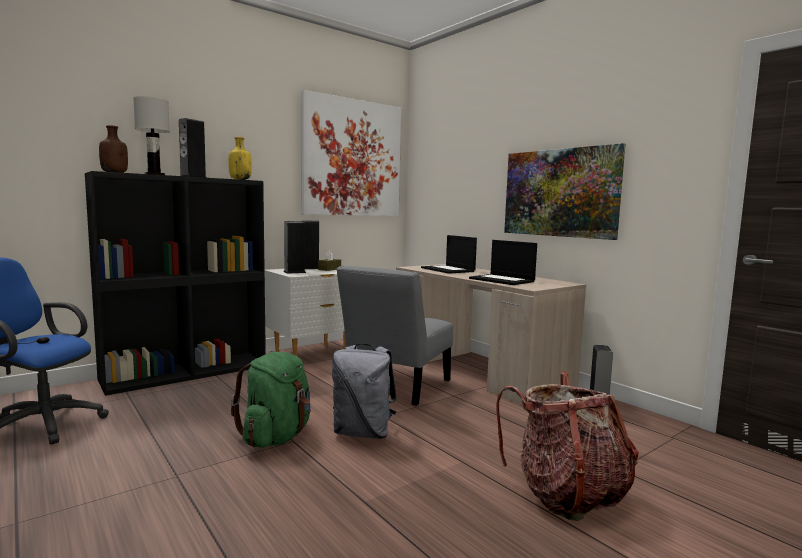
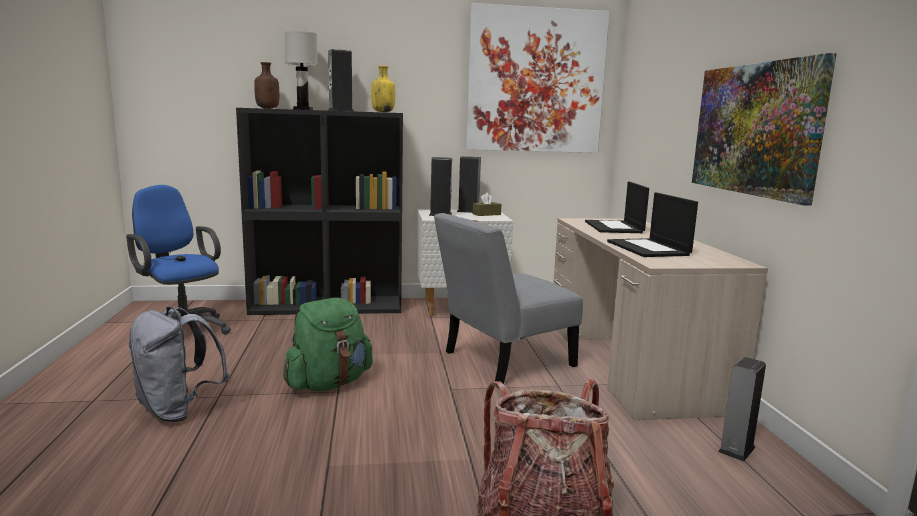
camera: 30 degrees right, 5 degrees up
(363, 433) = (409, 400): grey backpack -> grey backpack (178, 410)

